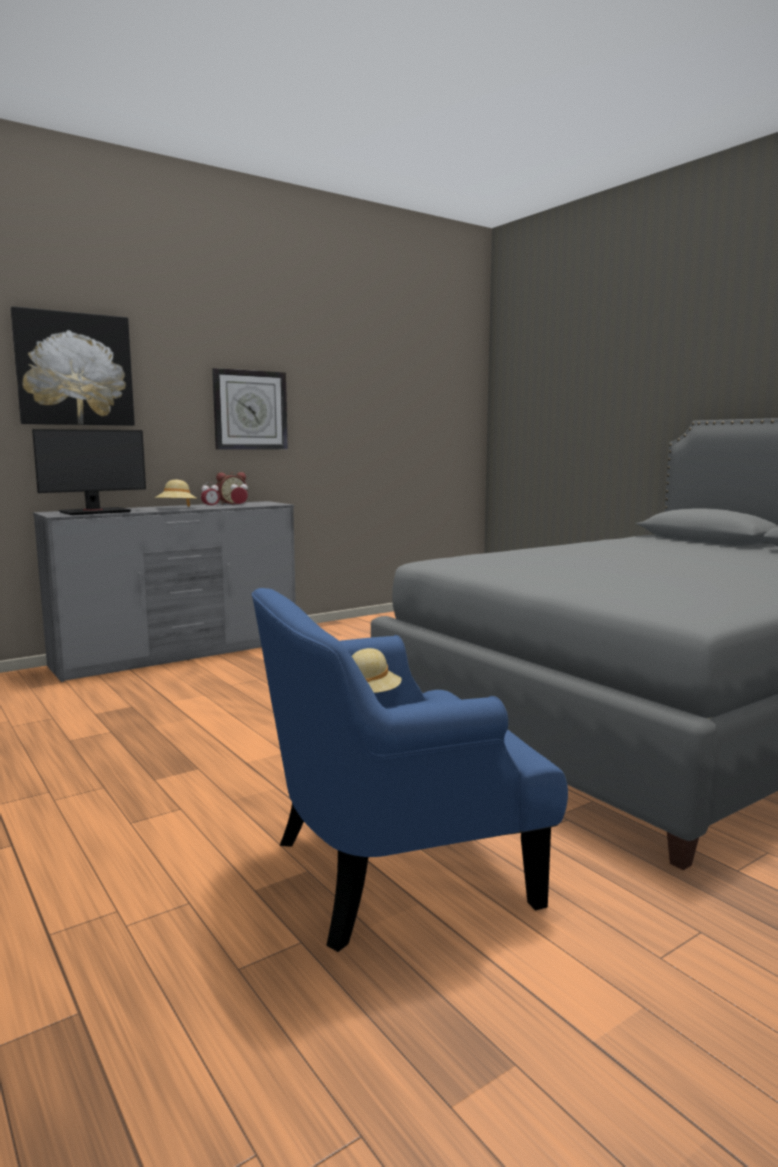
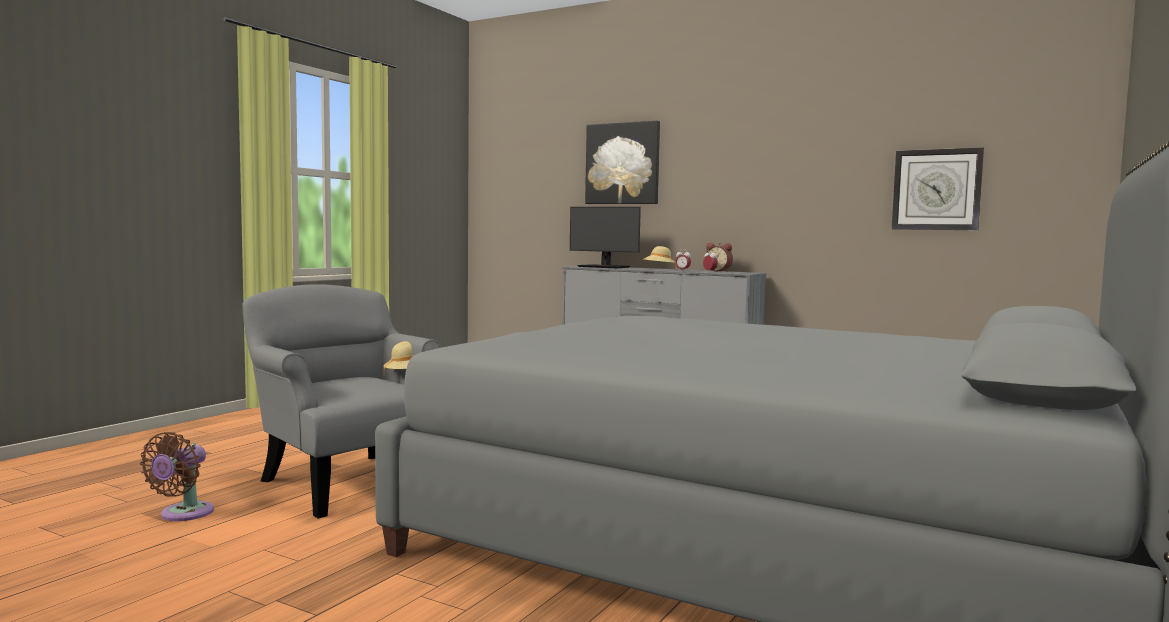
camera: 65 degrees right, 5 degrees down
(250, 410) = (758, 188): wall clock -> wall clock (936, 189)
(393, 869) = (351, 481): blue armchair -> grey armchair
(481, 1044) = (183, 514): none -> brown fan

